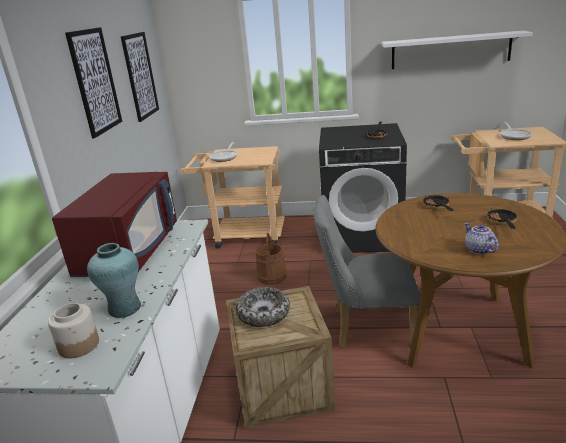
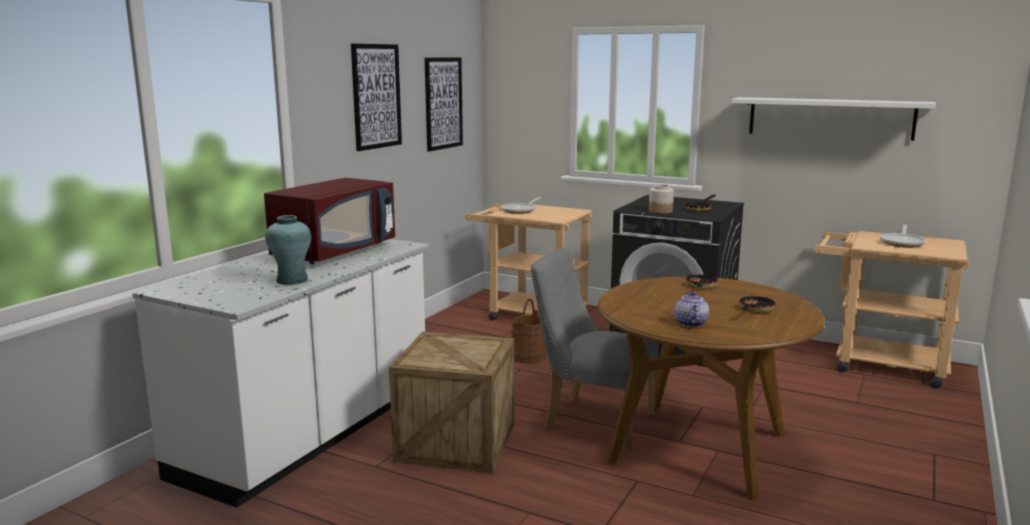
camera: 20 degrees right, 10 degrees down
(79, 345) = (238, 291): jar -> jar (660, 211)
(263, 314) = (446, 347): bowl -> none

